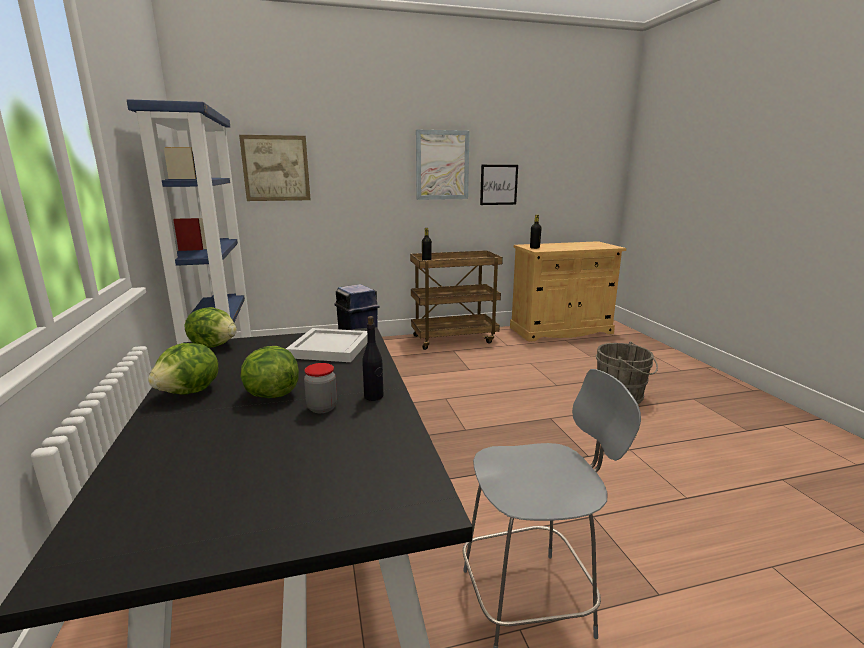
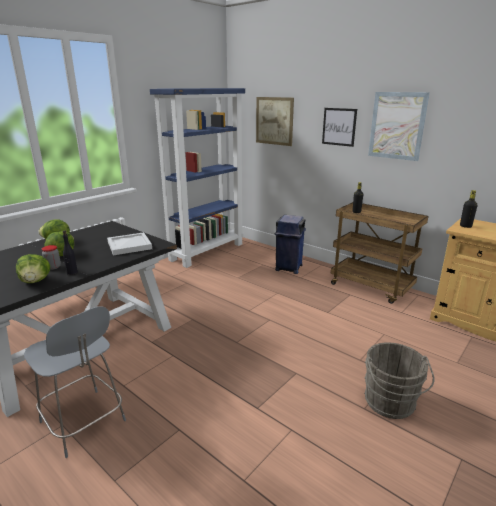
camera: 55 degrees right, 5 degrees up
(214, 345) = (112, 226): lettuce -> lettuce (35, 281)
(498, 184) = (457, 150): picture -> picture (339, 127)

